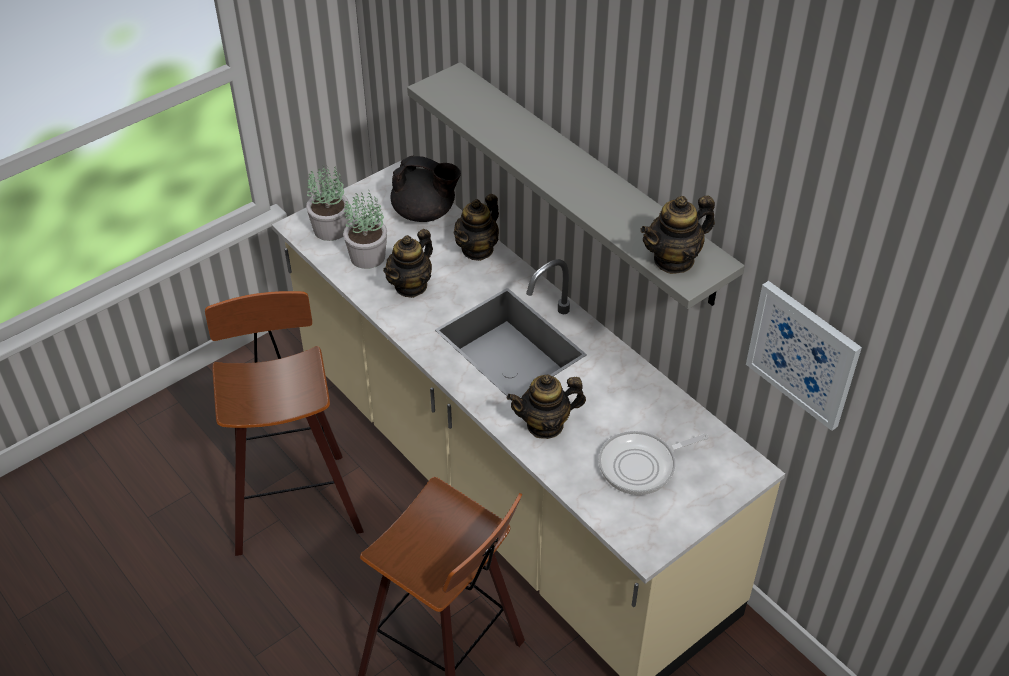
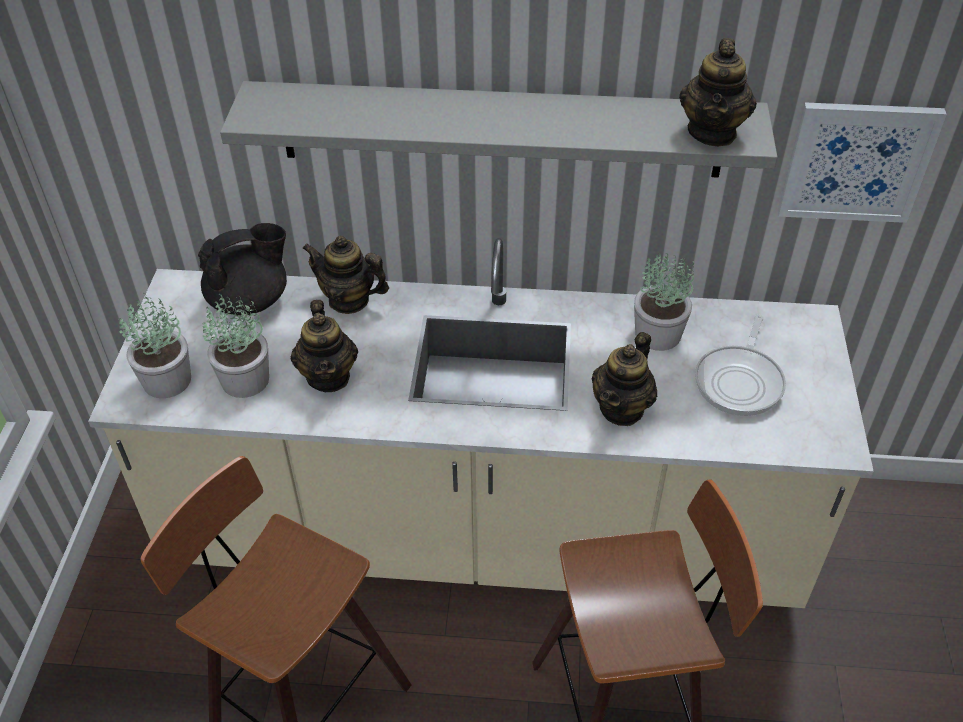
camera: 45 degrees left, 0 degrees up
(477, 249) = (349, 300): teapot -> teapot turned 120 degrees clockwise
(631, 401) = (658, 335): none -> potted plant

